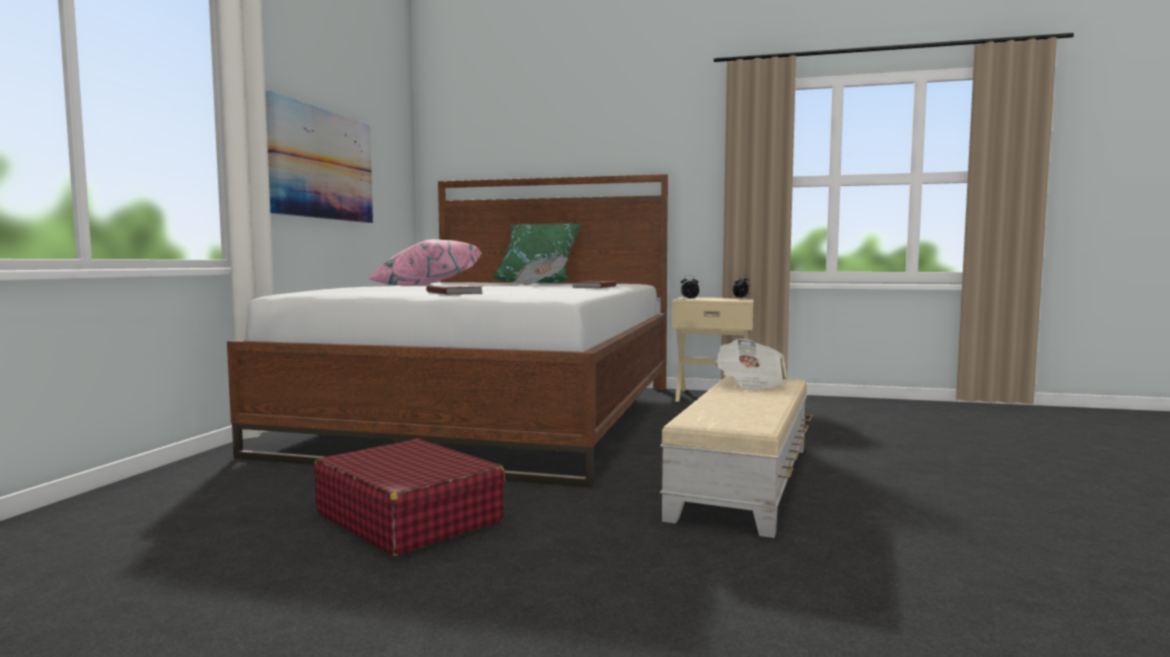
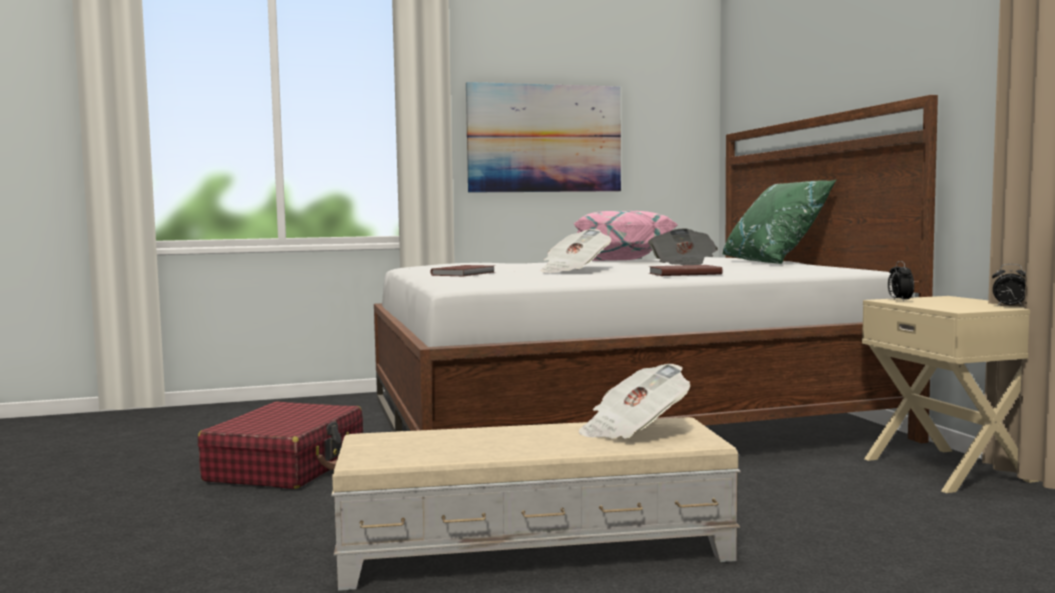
camera: 60 degrees right, 0 degrees up
(498, 289) = (573, 271): none -> newspaper

